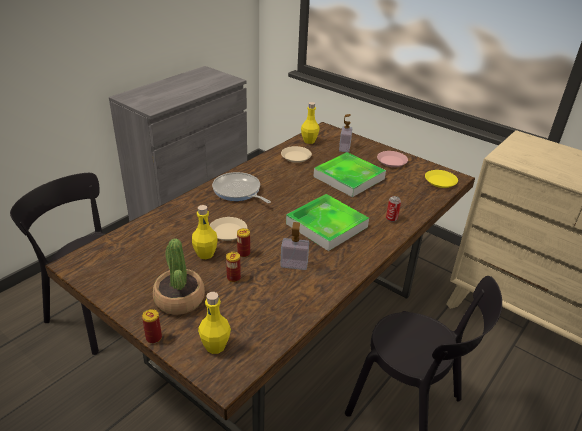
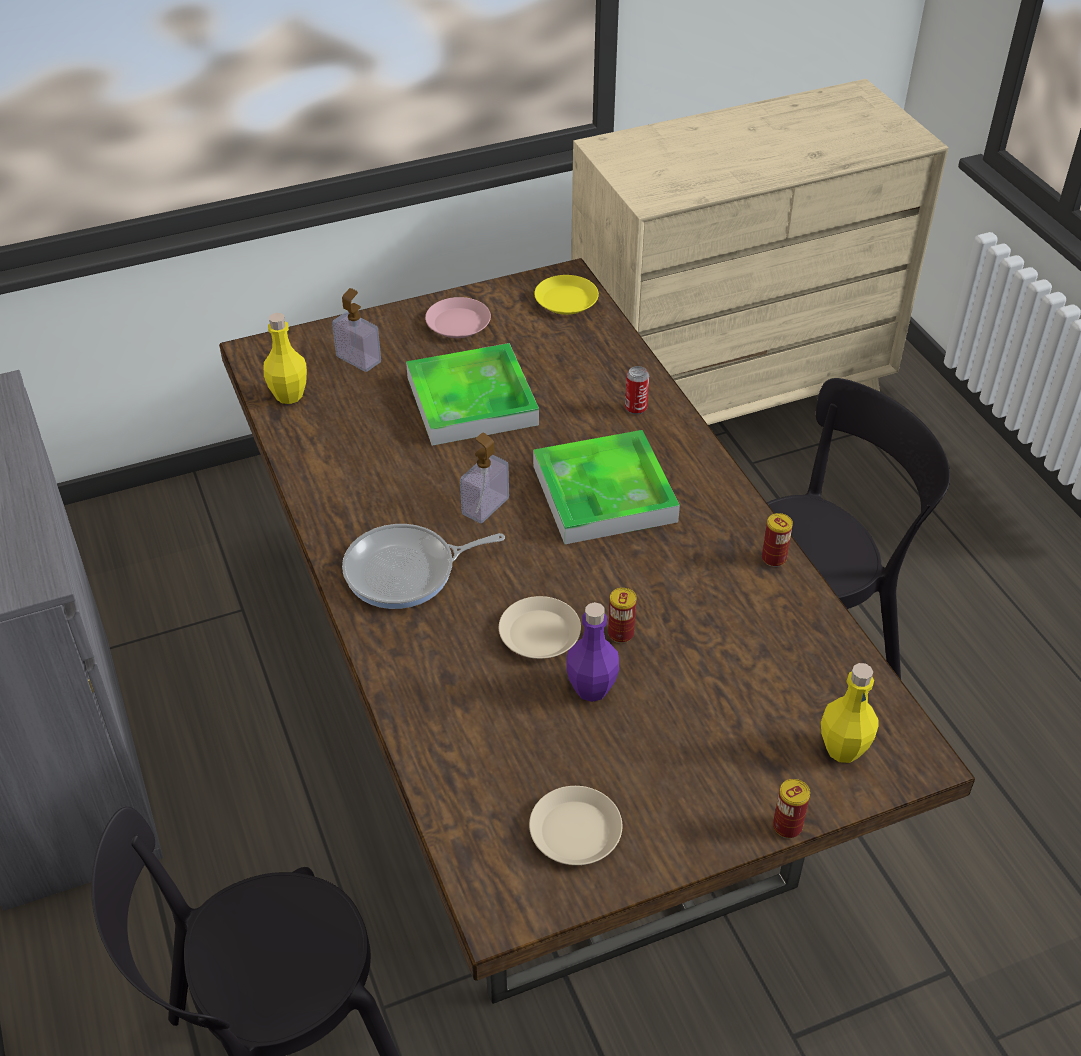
camera: 60 degrees left, 10 degrees up
(179, 299) = (703, 764): potted plant -> none
(205, 254) = (591, 688): yellow bottle -> purple bottle
(233, 278) = (683, 671): can -> can (774, 558)
(294, 264) = (690, 579): soap dispenser -> soap dispenser (485, 506)
(296, 157) = (337, 439): beige plate -> beige plate (574, 831)

